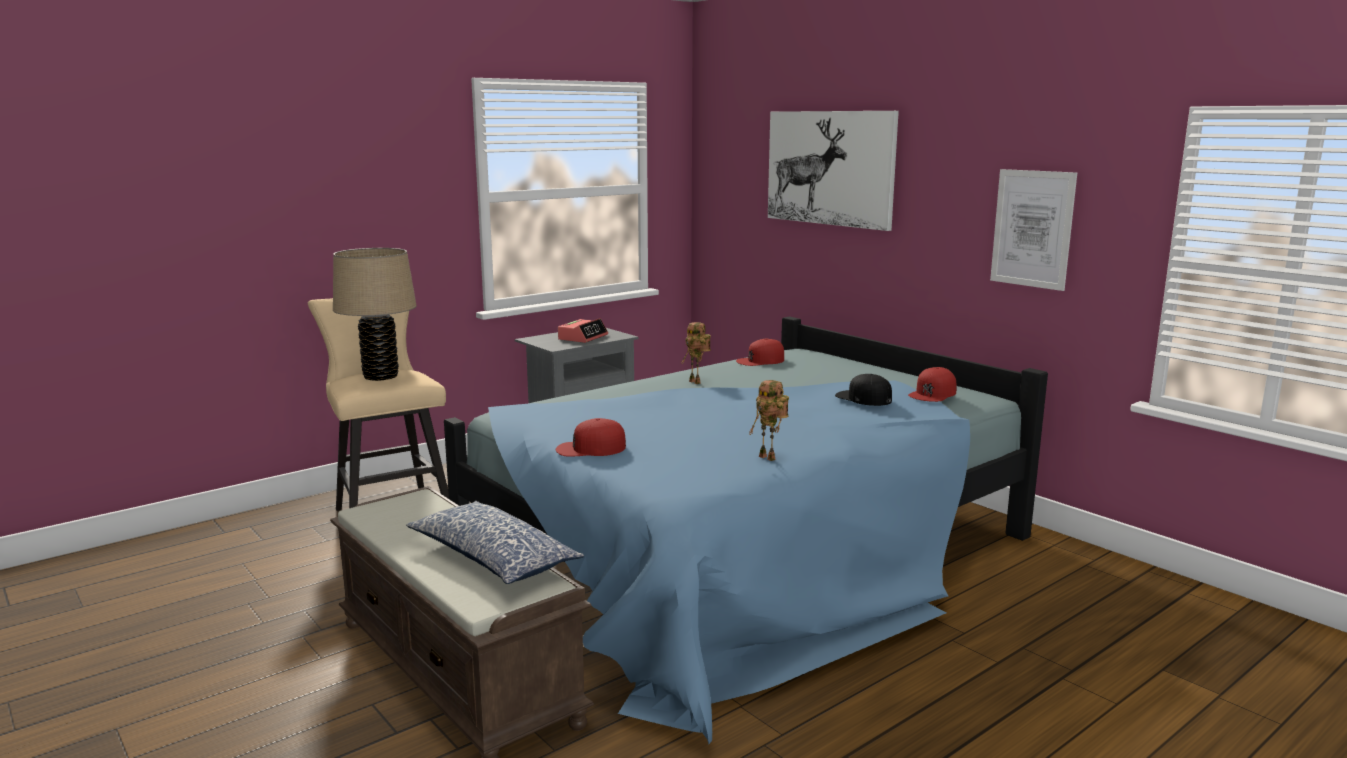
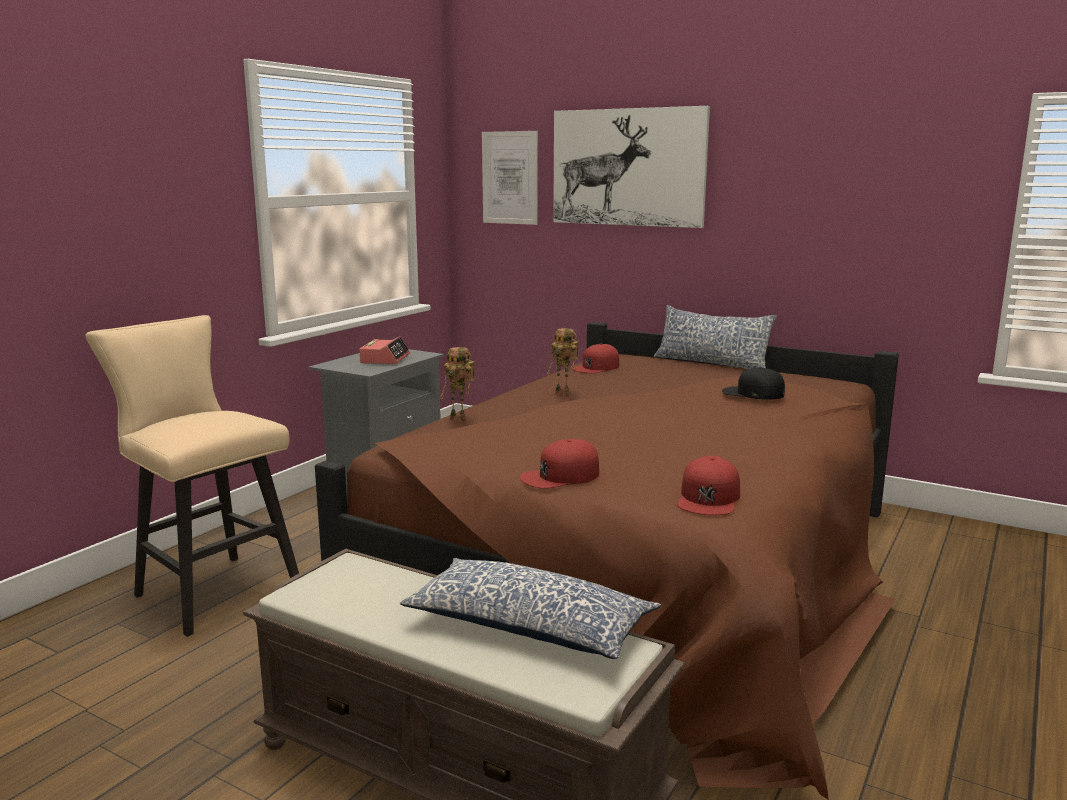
camera: 20 degrees left, 0 degrees up
(381, 376) = (204, 421): beige table lamp -> none
(747, 553) = (651, 570): blue bed -> brown bed
(769, 458) = (757, 462): toy robot -> toy robot (460, 419)
(879, 366) = (711, 363): none -> pillow
(933, 393) = (805, 383): red cap -> red cap (709, 498)
(1032, 228) = (865, 217): picture -> picture (510, 178)

